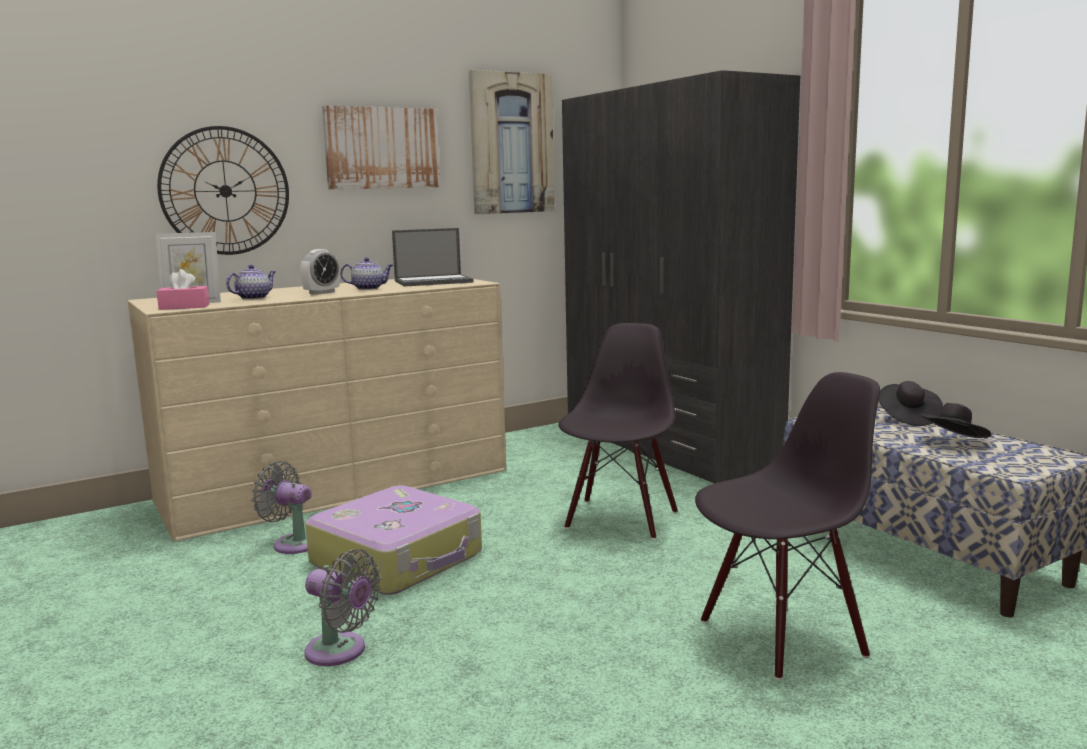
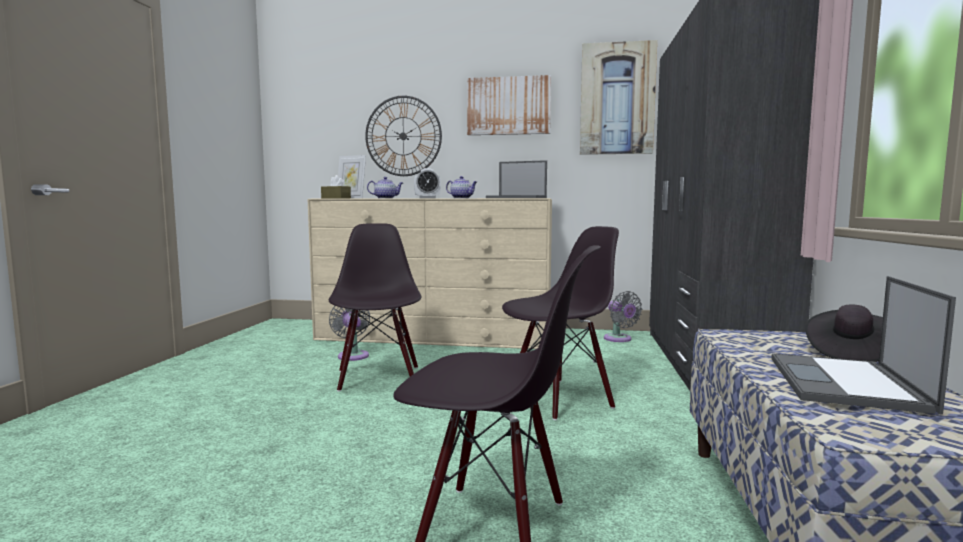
camera: 40 degrees right, 5 degrees down
(184, 307) = (336, 198): pink tissue box -> brown tissue box
(340, 652) = (245, 413): grey fan -> grey fan (619, 339)
(399, 559) = (378, 378): suitcase -> black chair
(952, 442) = (846, 383): black hat -> laptop

